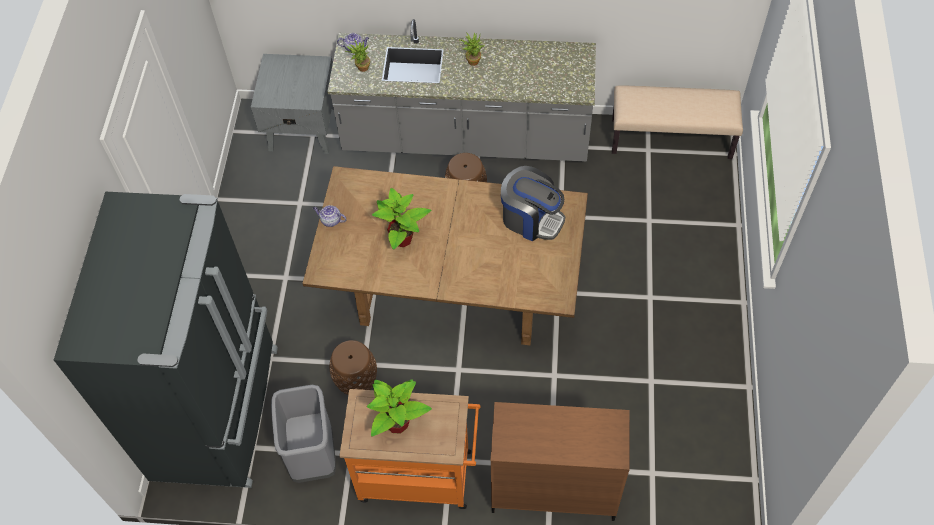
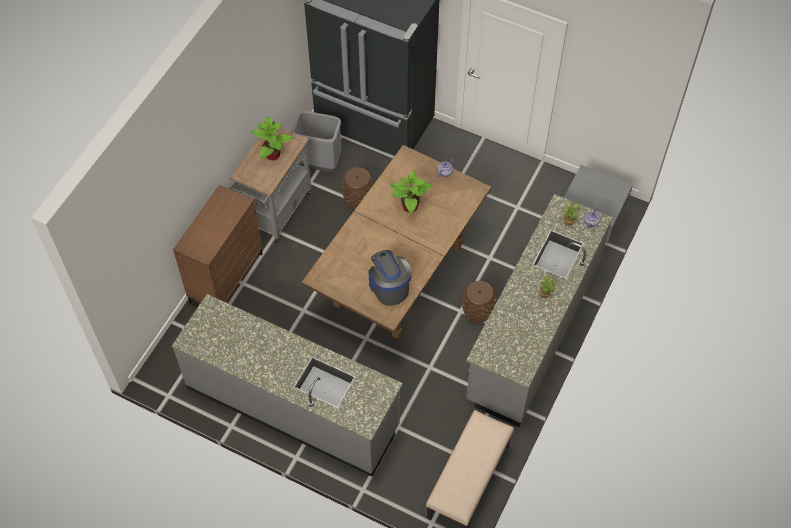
camera: 110 degrees right, 0 degrees up
(419, 477) = (275, 212): orange cart -> grey cart
(531, 218) = (389, 286): coffee machine -> coffee machine turned 105 degrees clockwise
(685, 331) = (293, 406): none -> grey counter

